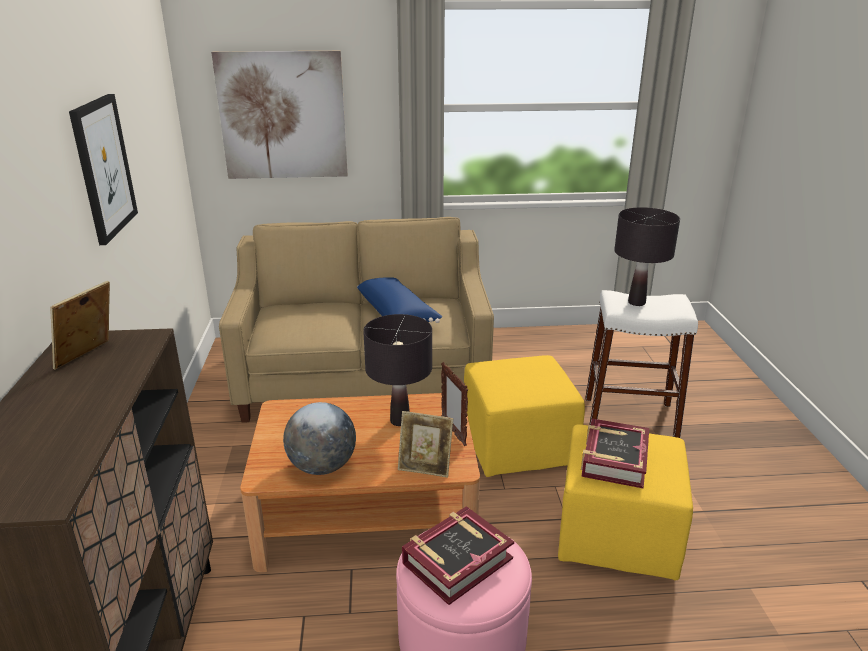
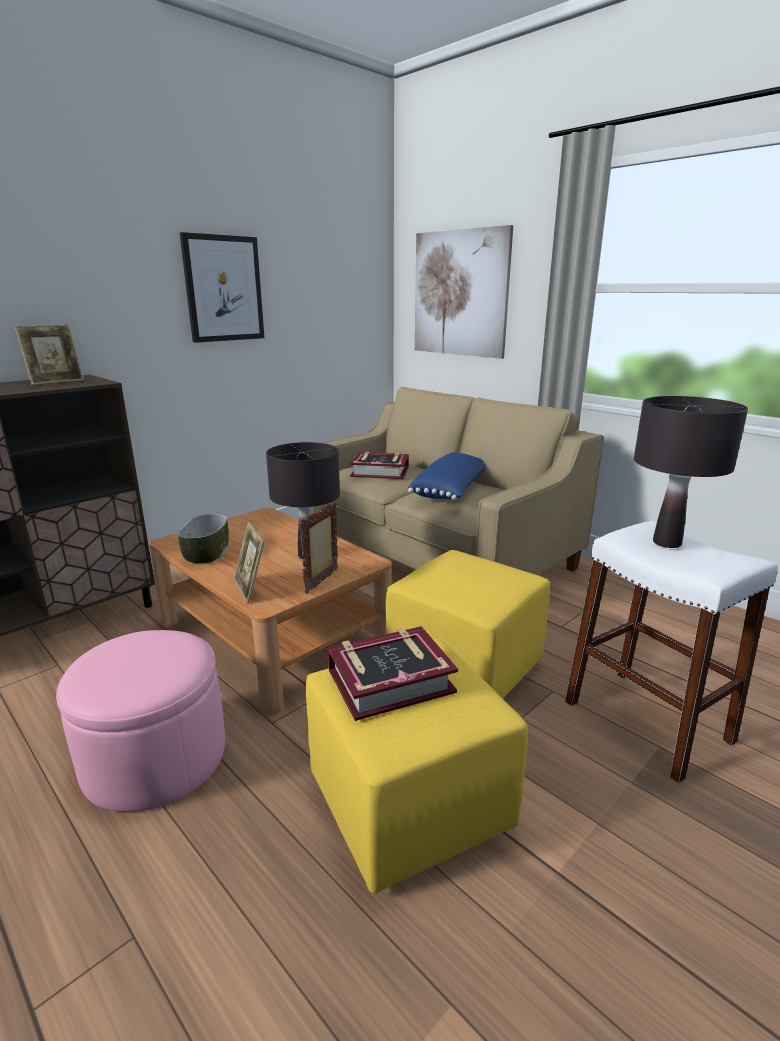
camera: 50 degrees right, 5 degrees down
(89, 357) = (56, 382): picture frame -> picture frame turned 150 degrees clockwise
(322, 467) = (206, 553): globe -> bowl
(457, 560) = (136, 657): book -> book (380, 472)

